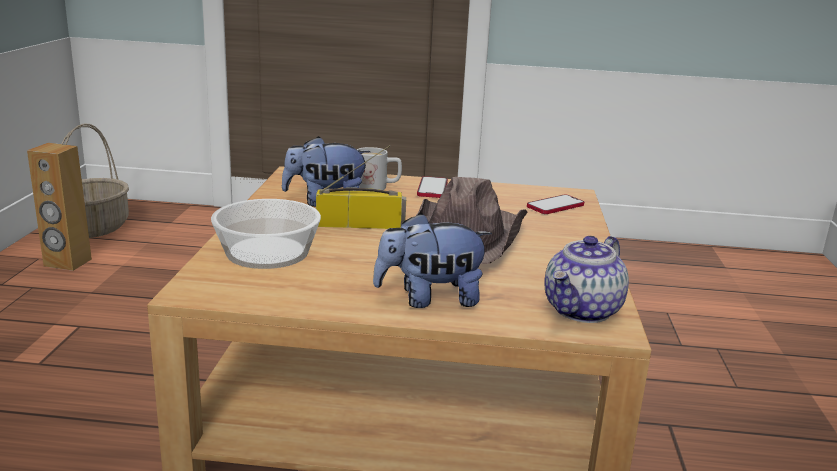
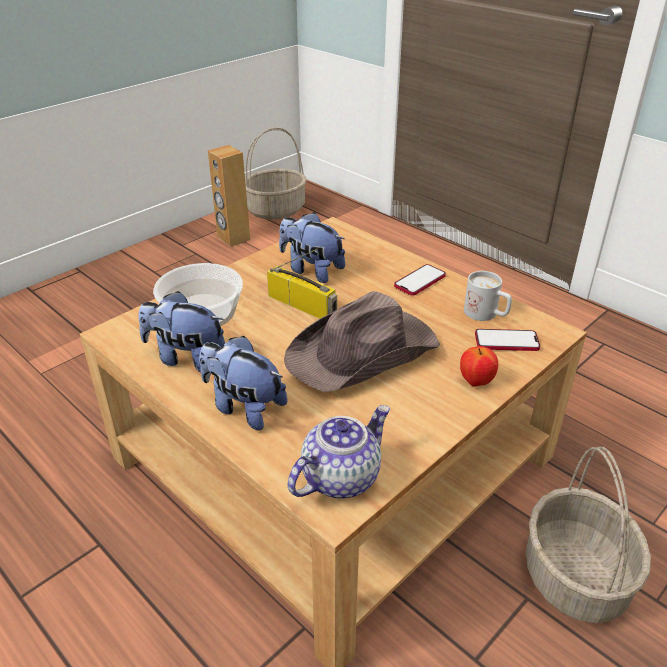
camera: 40 degrees right, 15 degrees up
(311, 286) = (185, 358): none -> plush toy
(378, 187) = (375, 265): white mug -> white mug (486, 315)
(575, 232) = (476, 382): none -> apple
(583, 311) = (340, 477): teapot -> teapot turned 150 degrees clockwise
(681, 397) = (576, 578): none -> basket

